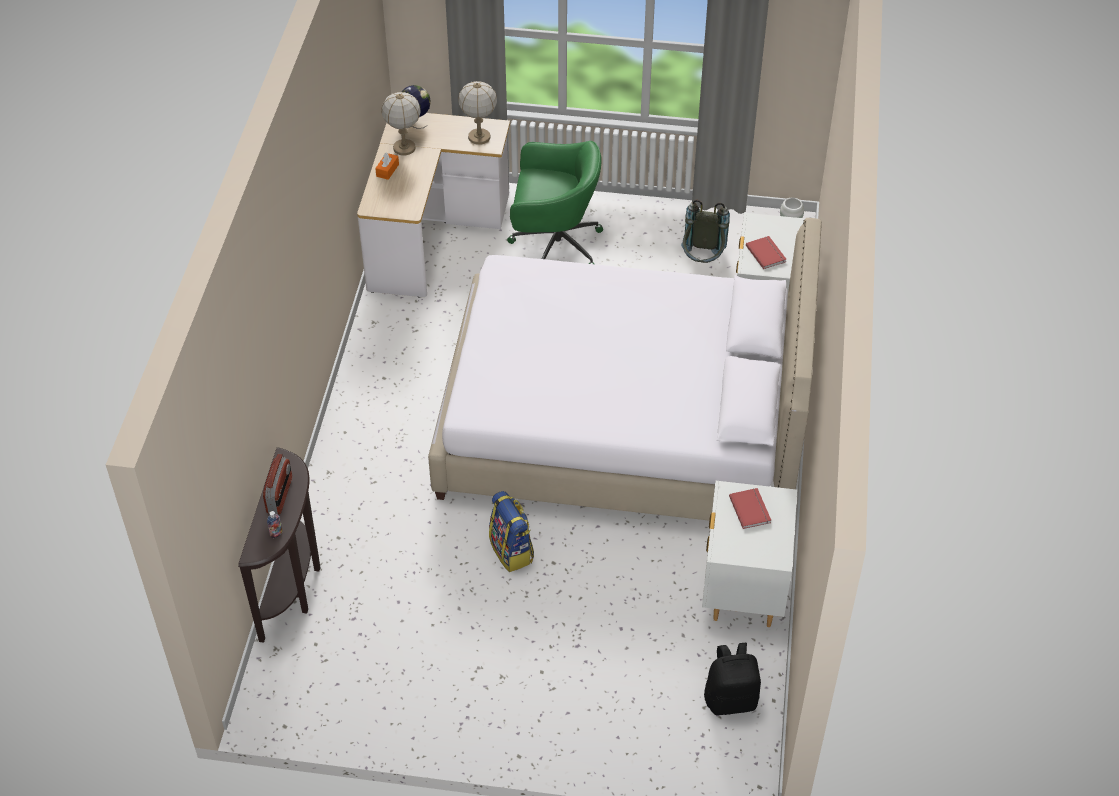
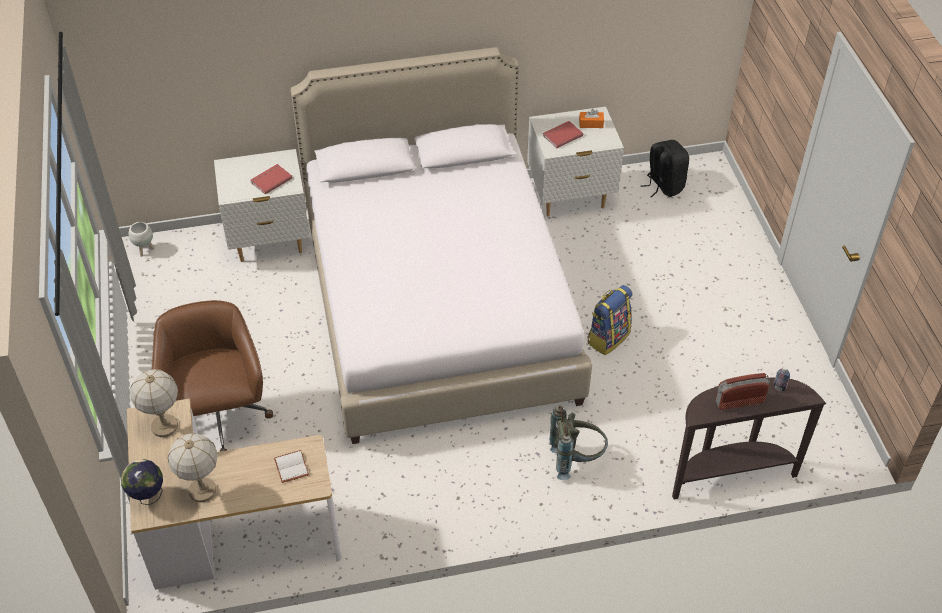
camera: 110 degrees left, 0 degrees up
(387, 170) = (247, 493): orange tissue box -> orange tissue box (591, 124)
(398, 197) = (290, 467): none -> white book
(554, 246) = (219, 417): green office chair -> brown office chair
(702, 261) = (209, 299): grey backpack -> grey backpack (576, 459)

